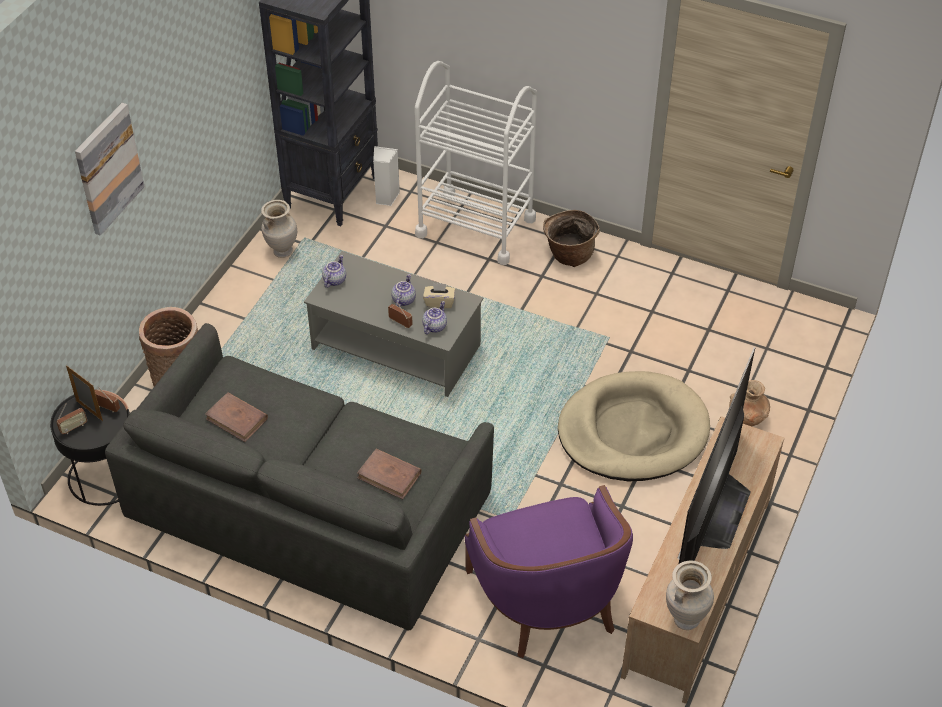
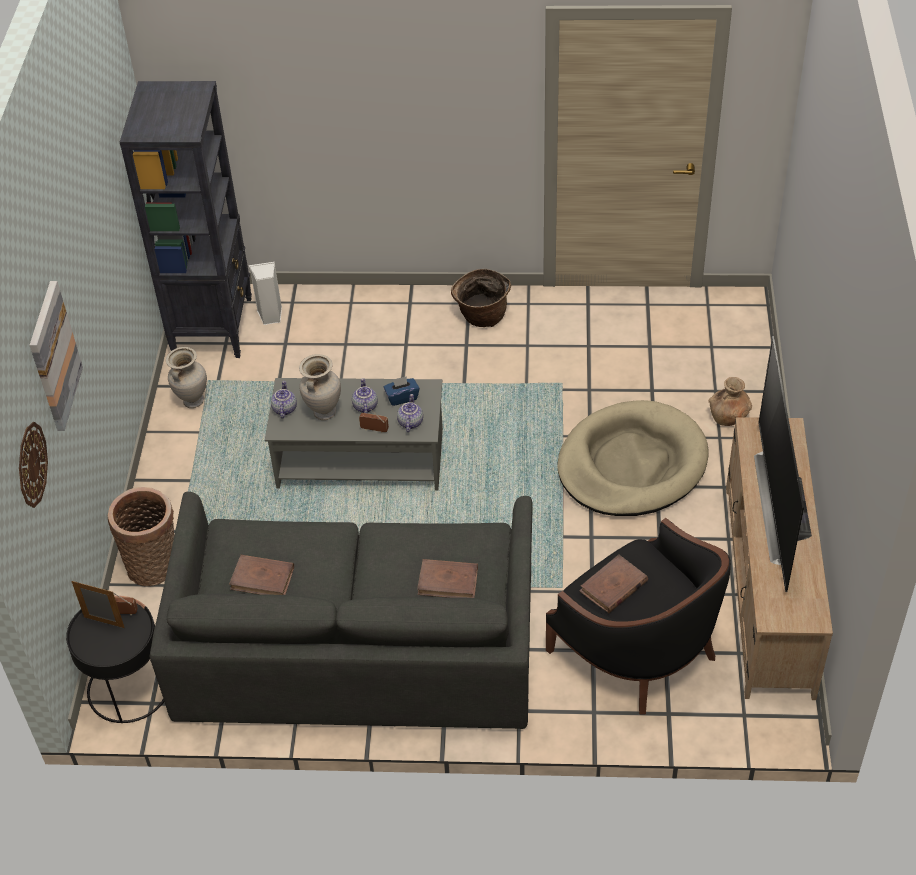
camera: 20 degrees left, 0 degrees up
(48, 253) = (31, 464): none -> wall clock
(73, 428) = (97, 645): radio -> none
(439, 302) = (402, 397): beige tissue box -> blue tissue box
(475, 227) = (376, 317): white cart -> none
(531, 531) = (613, 586): none -> brown book
(547, 598) = (637, 649): purple armchair -> black armchair
(685, 619) = (809, 616): beige vase -> beige vase (323, 413)

